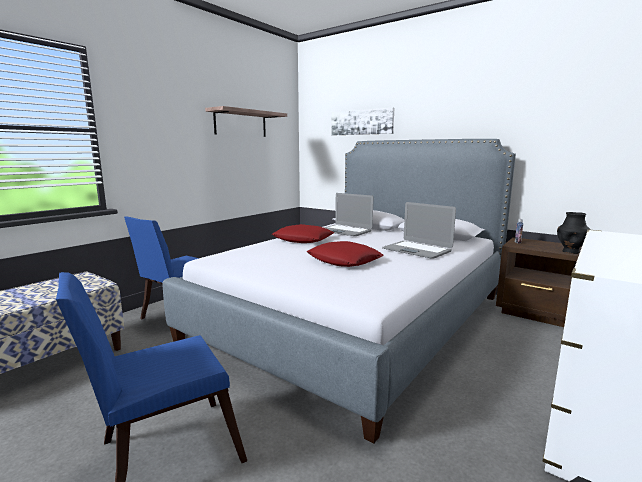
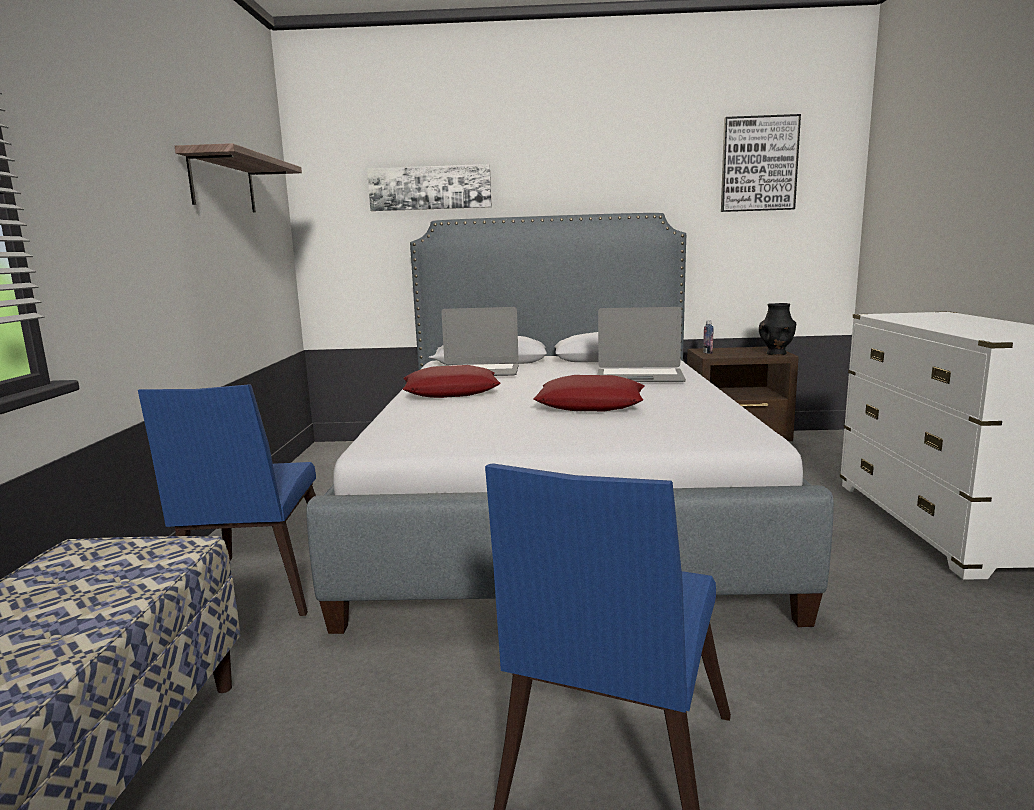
camera: 35 degrees left, 0 degrees up
(590, 101) = (759, 164): none -> picture

